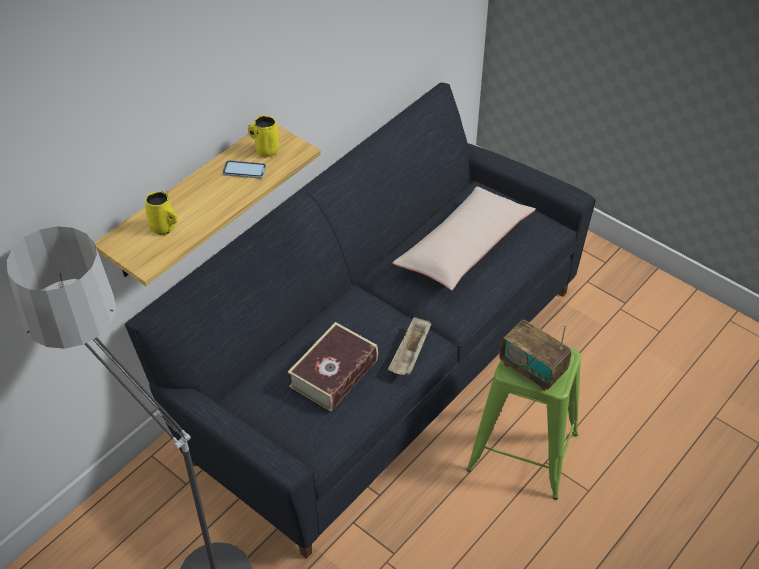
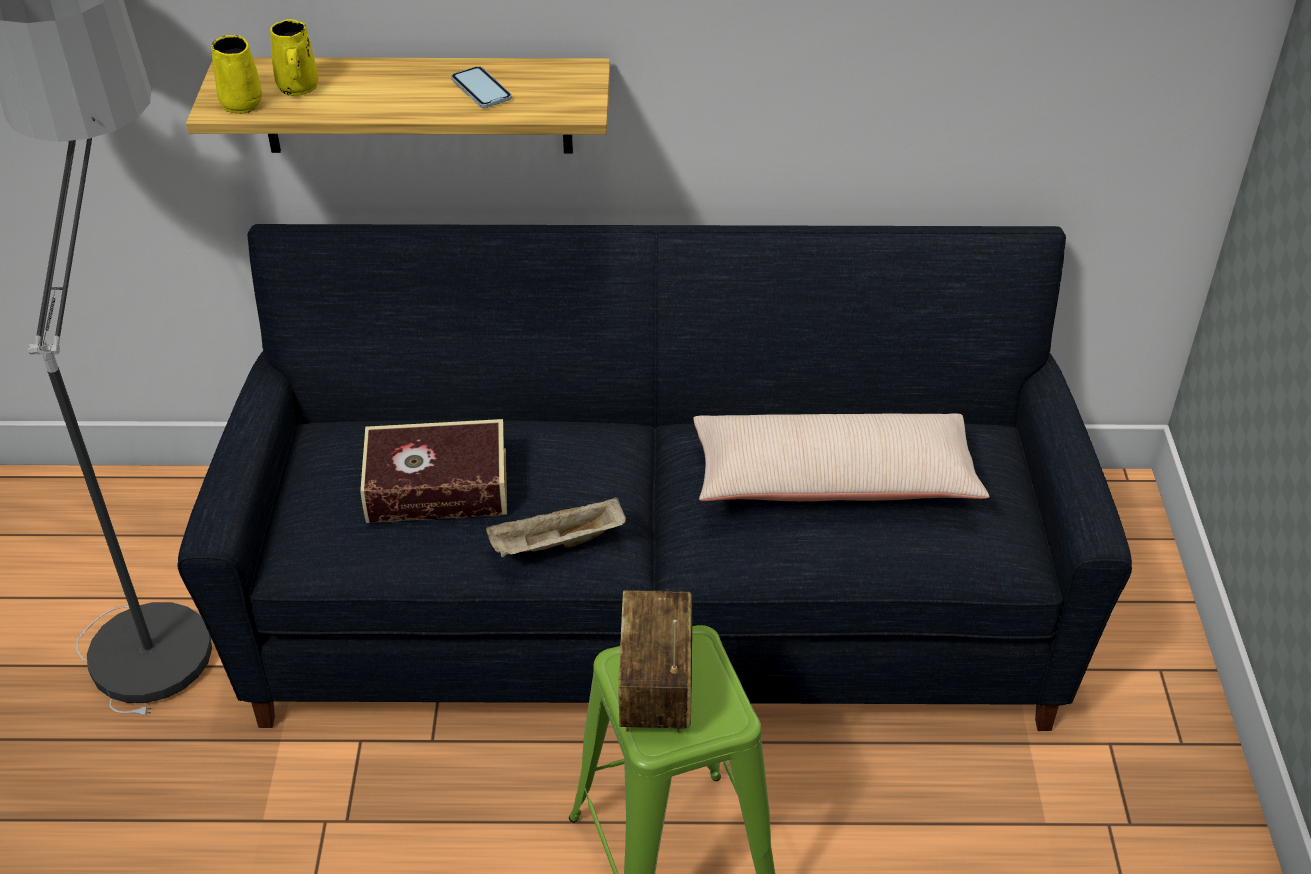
camera: 50 degrees right, 5 degrees down
(266, 150) = (544, 85): yellow mug -> yellow mug (241, 102)

